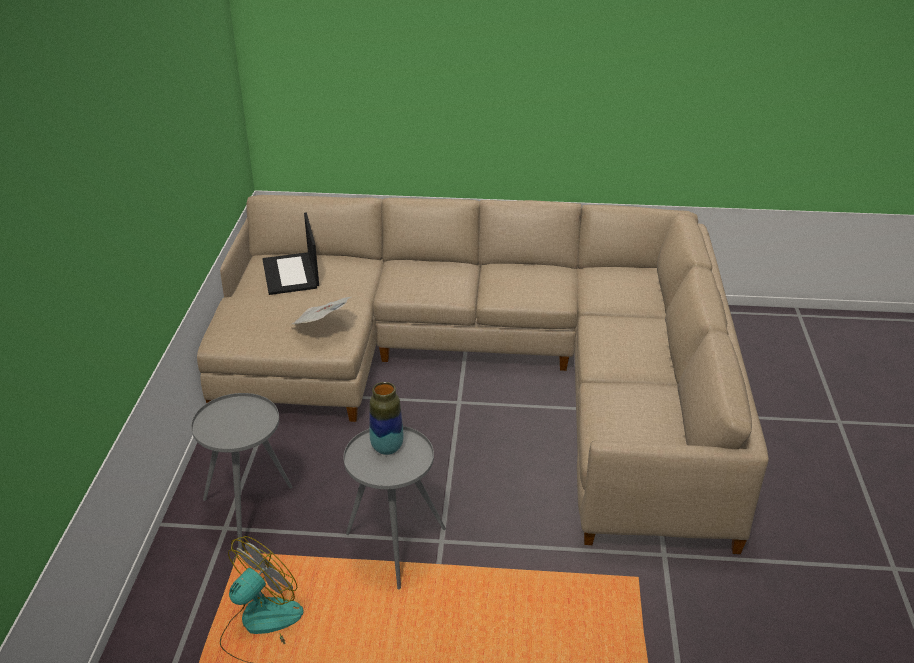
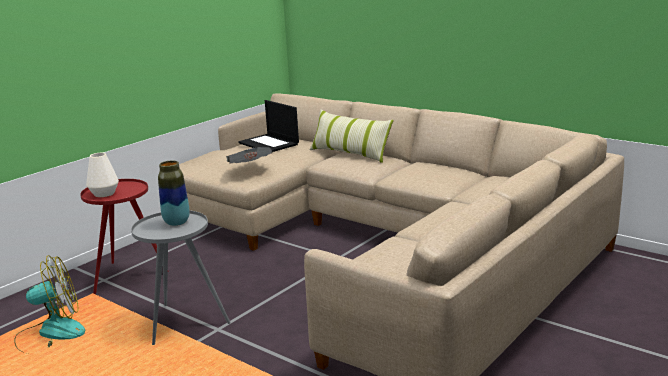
camera: 35 degrees right, 15 degrees down
(225, 429) = (104, 193): none -> white vase
(250, 511) = (128, 276): grey side table -> red side table
(291, 274) = (269, 143): laptop -> laptop turned 60 degrees counterclockwise
(406, 268) = (350, 153): none -> pillow

